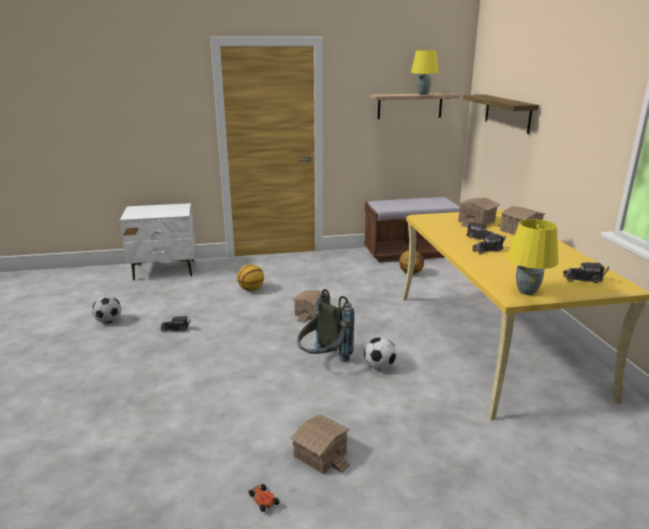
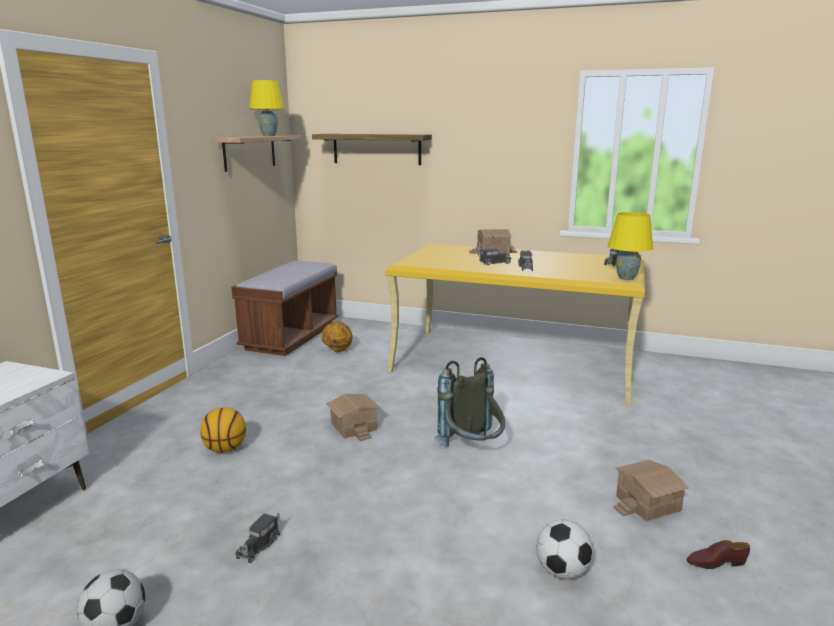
camera: 60 degrees left, 5 degrees down
(263, 500) = (716, 562): toy car -> brown shoe
(379, 367) = (510, 424): football -> football (562, 571)
(475, 221) = (447, 255): toy house -> none

